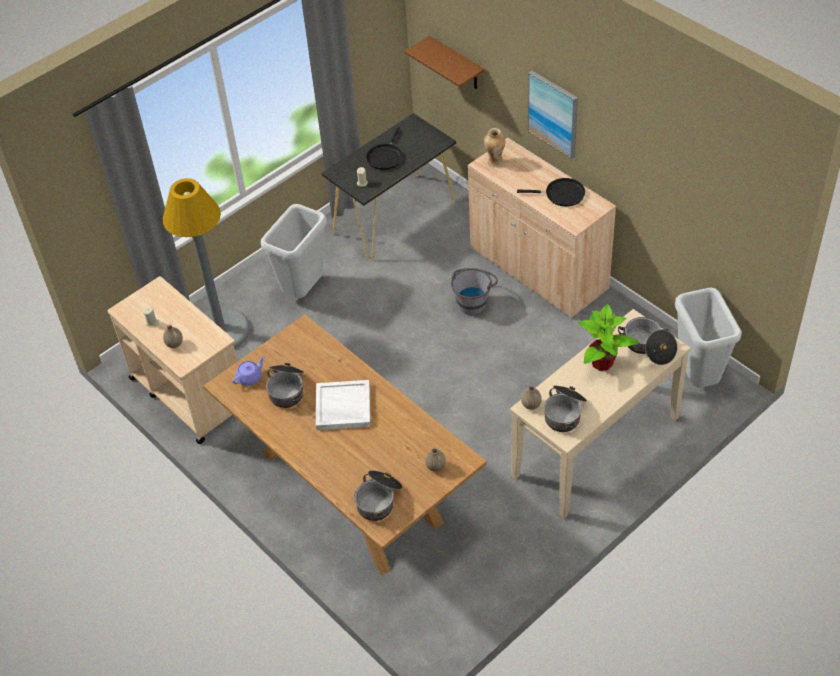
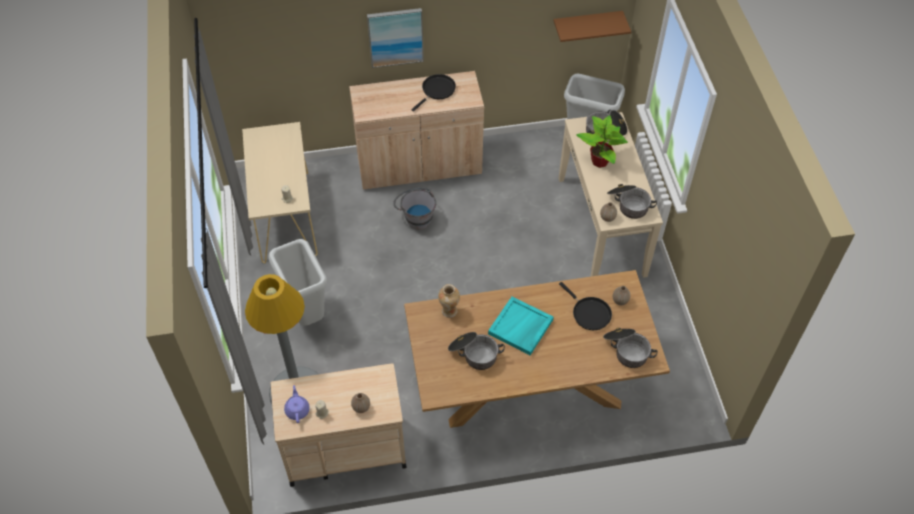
camera: 60 degrees left, 5 degrees up
(250, 377) = (441, 372): purple teapot -> purple teapot (297, 410)
(342, 407) = (520, 327): white tray -> turquoise tray
(385, 157) = (273, 170): black frying pan -> black frying pan (589, 313)
(395, 216) = (285, 216): black console table -> beige console table
(457, 64) = (275, 59): brown shelf -> brown shelf (586, 25)
(494, 162) = (368, 106): vase -> vase (449, 311)

